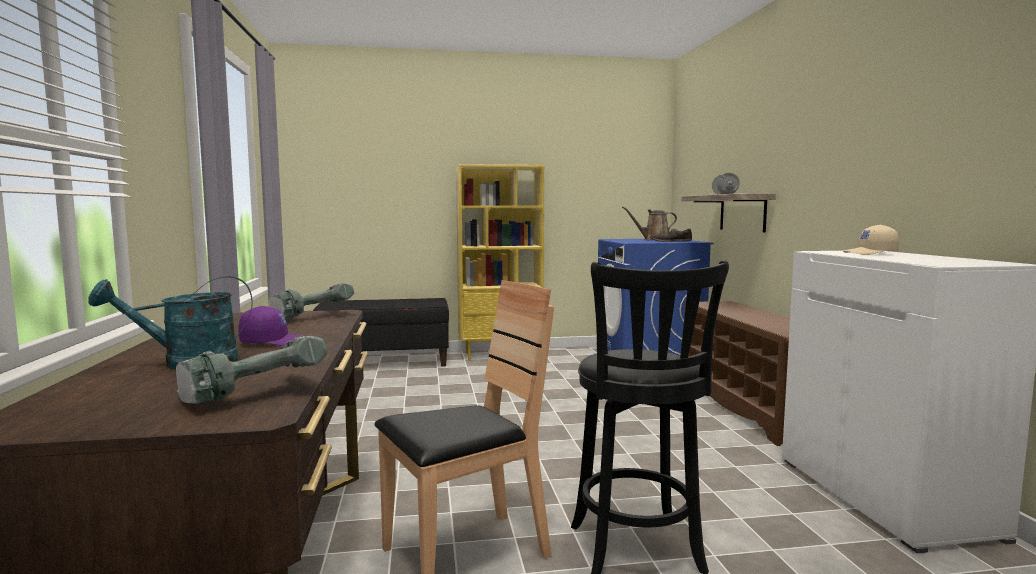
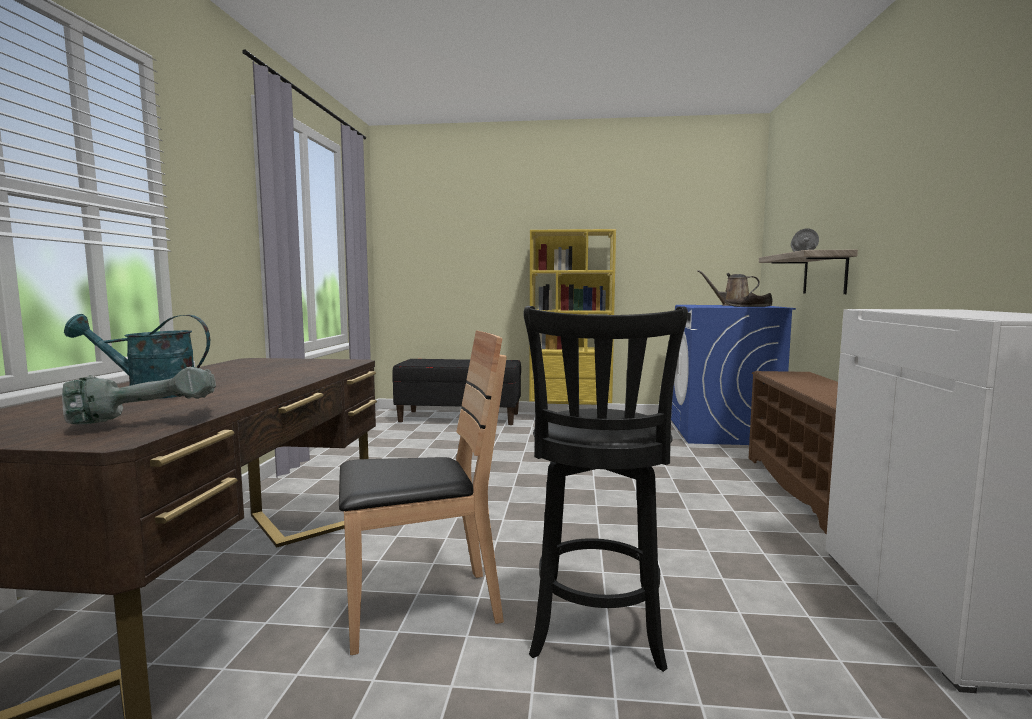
camera: 15 degrees right, 0 degrees up
(275, 342) = (251, 381): purple cap -> none
(310, 316) = (321, 363): power drill -> none
(870, 253) = (939, 311): beige cap -> none

